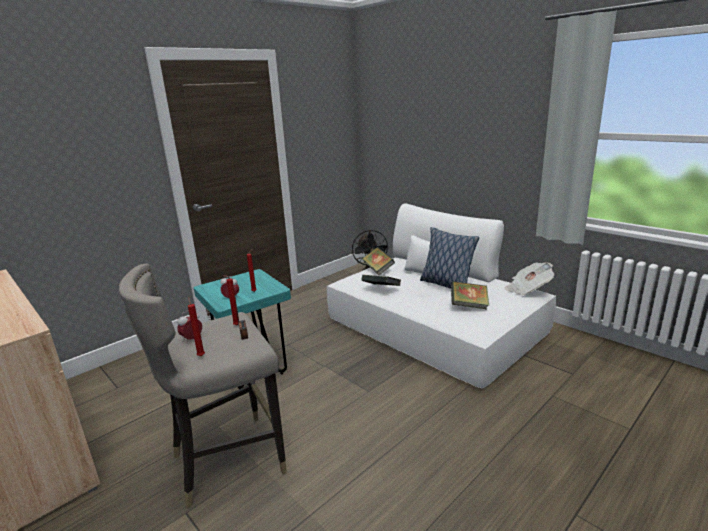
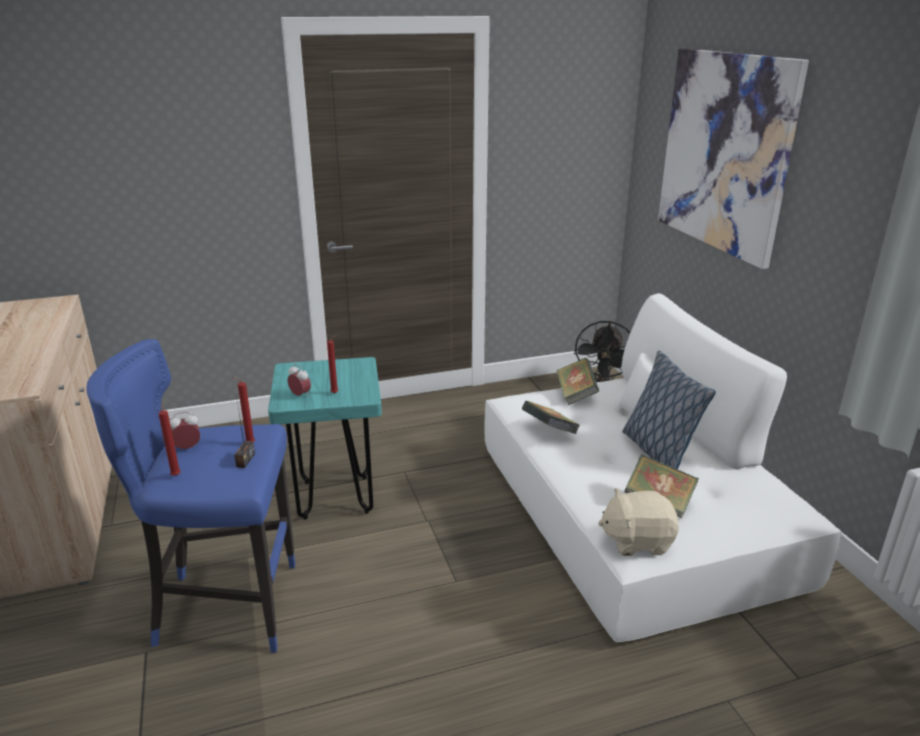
camera: 25 degrees right, 5 degrees up
(227, 460) = (227, 607): grey stool -> blue stool
(426, 117) = (724, 152): none -> picture
(475, 325) = (637, 540): none -> beige plush toy
(527, 289) = (790, 504): newspaper -> none

